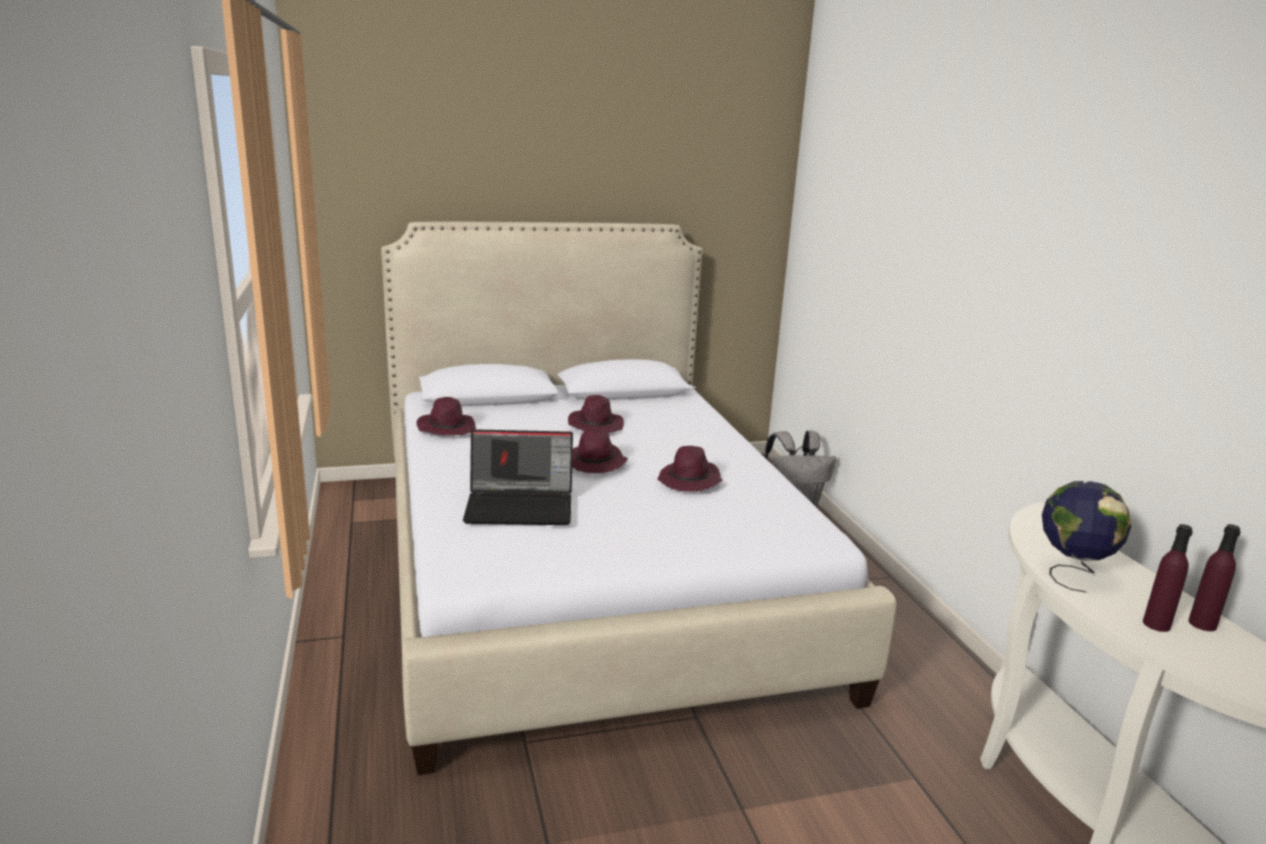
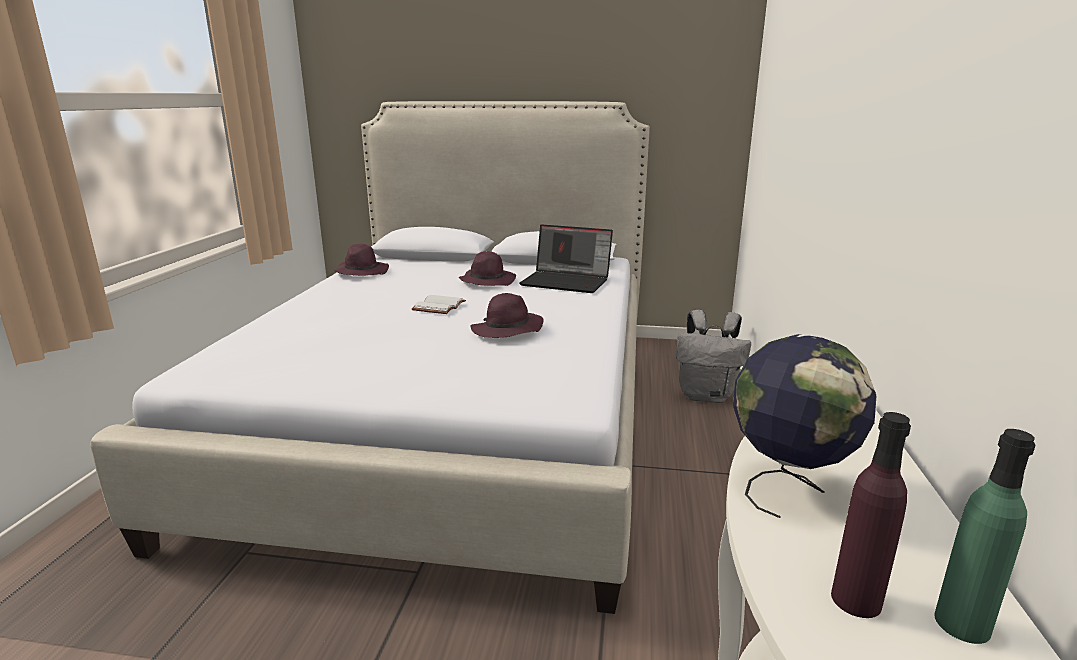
camera: 25 degrees right, 0 degrees up
(521, 506) = (318, 330): laptop -> laptop (567, 281)
(595, 463) = (440, 307): purple hat -> white book
(1202, 624) = (962, 624): purple bottle -> green bottle

